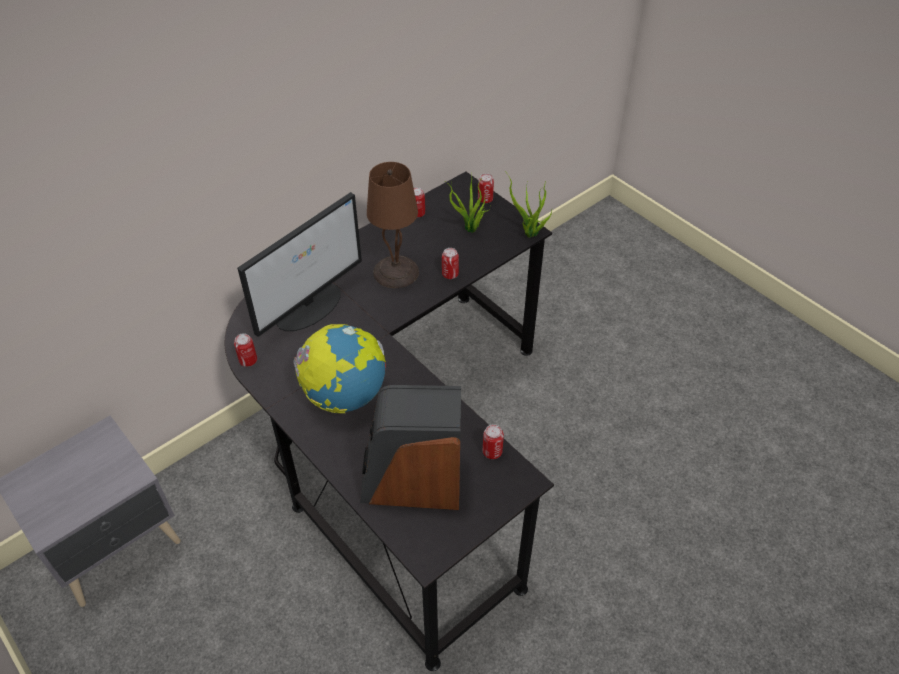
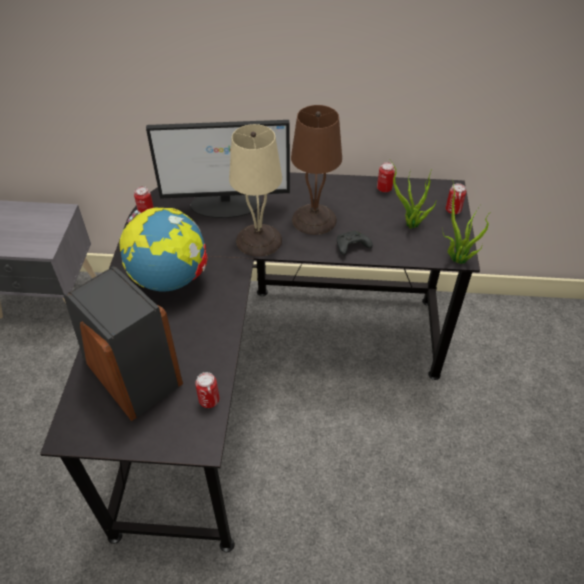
camera: 45 degrees right, 0 degrees up
(374, 316) = (259, 239): none -> beige table lamp
(450, 274) = (351, 247): can -> black game controller

